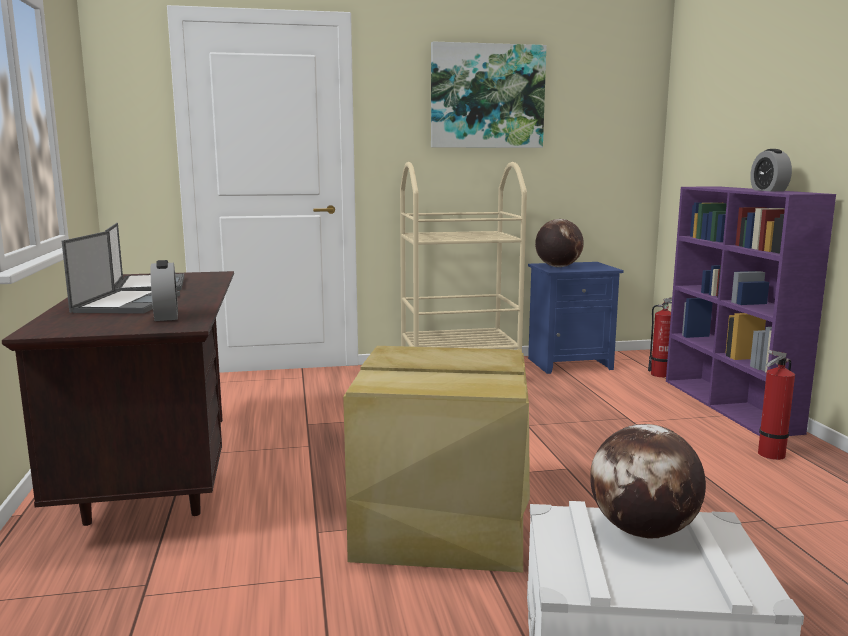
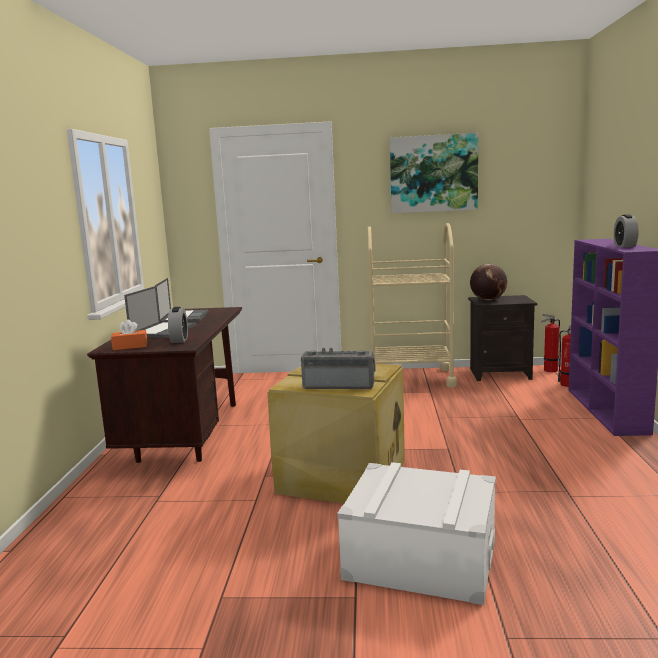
camera: 15 degrees right, 0 degrees up
(81, 327) = (130, 346): none -> orange tissue box
(457, 381) = (339, 385): none -> radio
(570, 363) = (501, 373): blue nightstand -> black nightstand
(643, 531) = (426, 482): globe -> none
(769, 455) = (608, 448): fire extinguisher -> fire extinguisher (549, 370)

